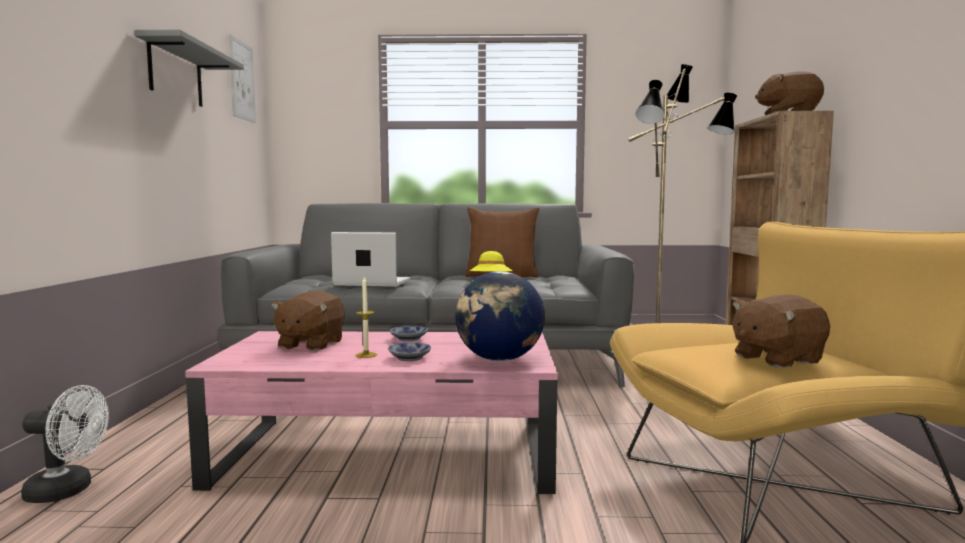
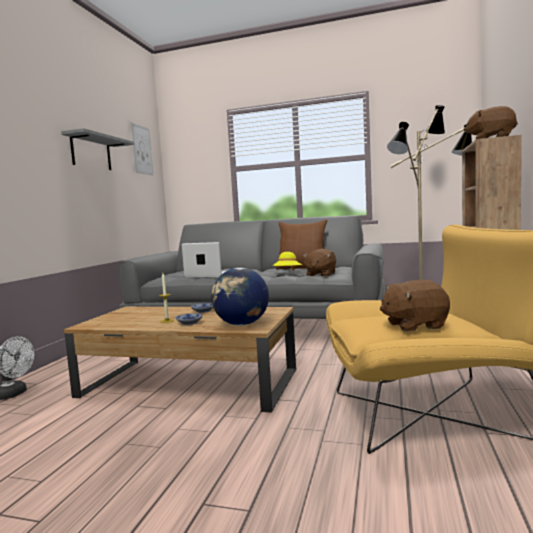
camera: 15 degrees right, 0 degrees up
(310, 344) = (143, 314): brown plush toy -> brown plush toy (320, 274)
(391, 454) = (190, 383): pink coffee table -> brown coffee table

